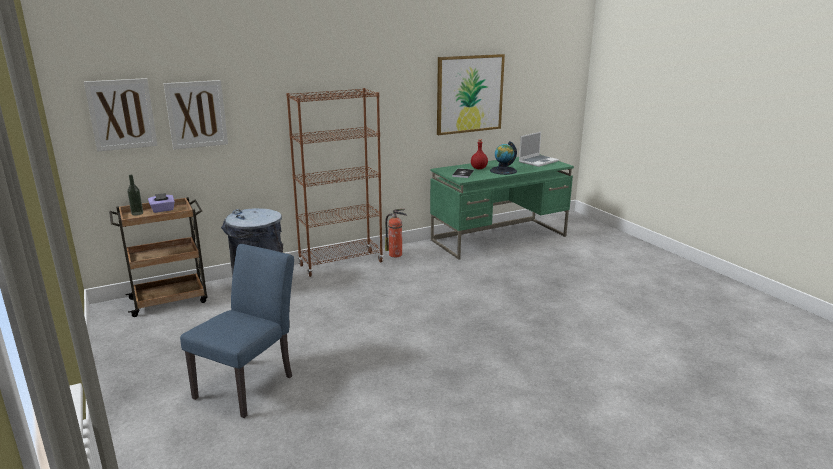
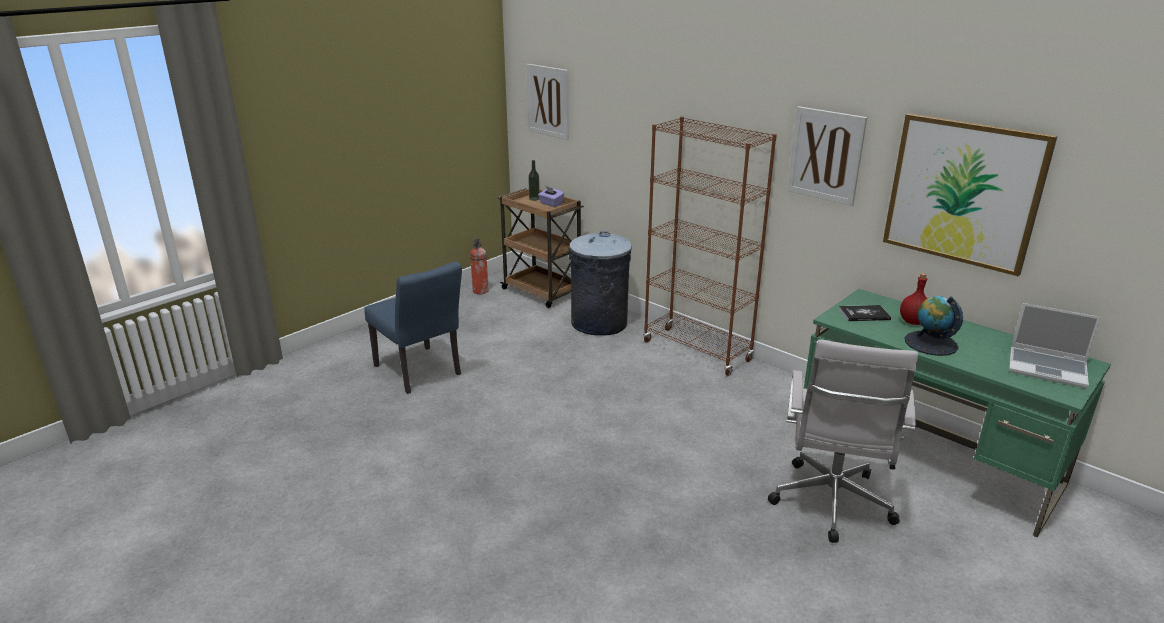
camera: 70 degrees right, 5 degrees up
(196, 114) = (601, 117): picture -> picture (825, 155)
(250, 383) = (421, 373): blue chair -> blue chair turned 45 degrees clockwise
(396, 255) = (762, 381): fire extinguisher -> fire extinguisher (480, 291)
(526, 269) = (831, 505): none -> white office chair

